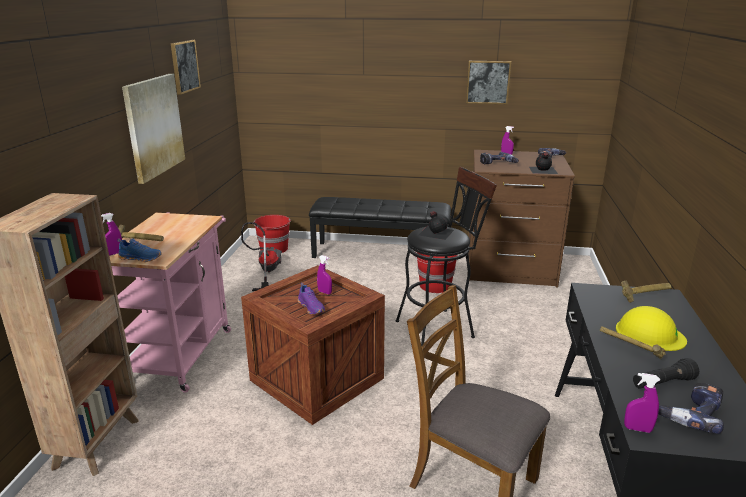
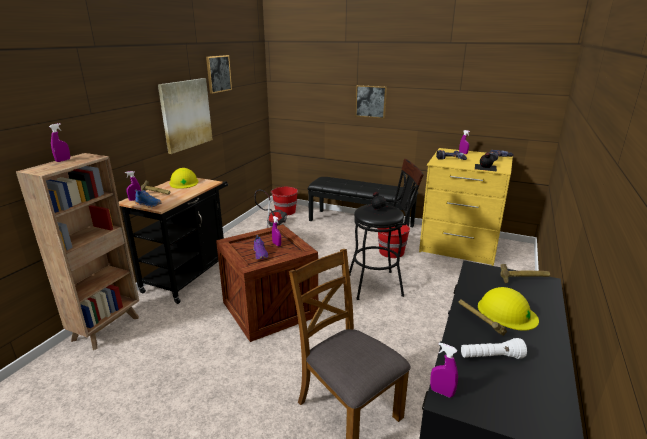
camera: 15 degrees right, 0 degrees up
(33, 207) = (63, 160): none -> purple spray bottle
(167, 222) = (184, 182): none -> yellow hard hat
(182, 352) = (189, 275): pink cart -> black cart
(488, 82) = (453, 94): picture -> picture (371, 101)
(509, 268) = (459, 245): brown dresser -> yellow dresser
(662, 383) = (491, 357): black flashlight -> white flashlight
(689, 414) = (500, 388): power drill -> none

